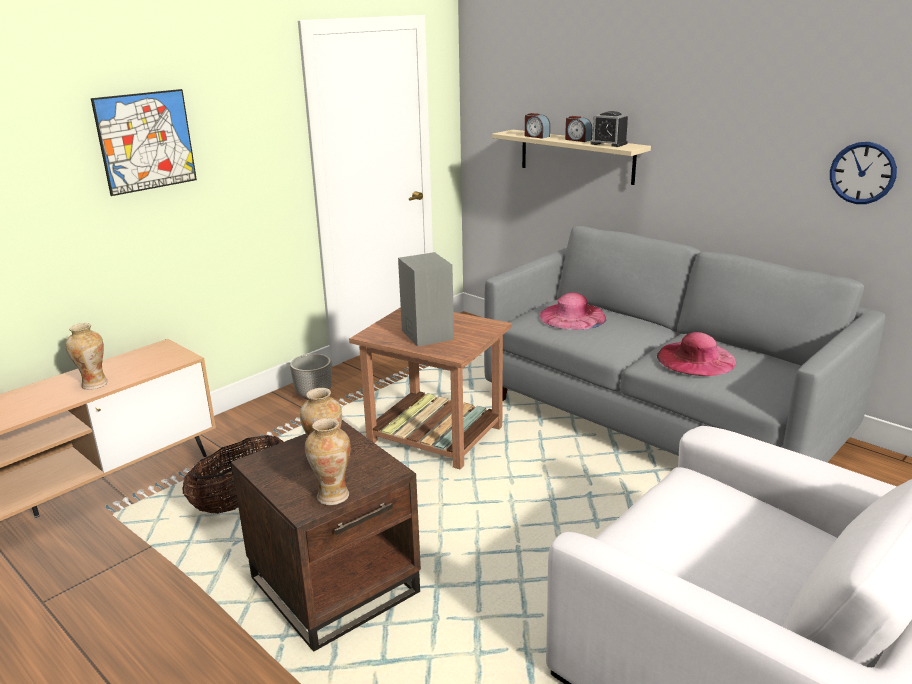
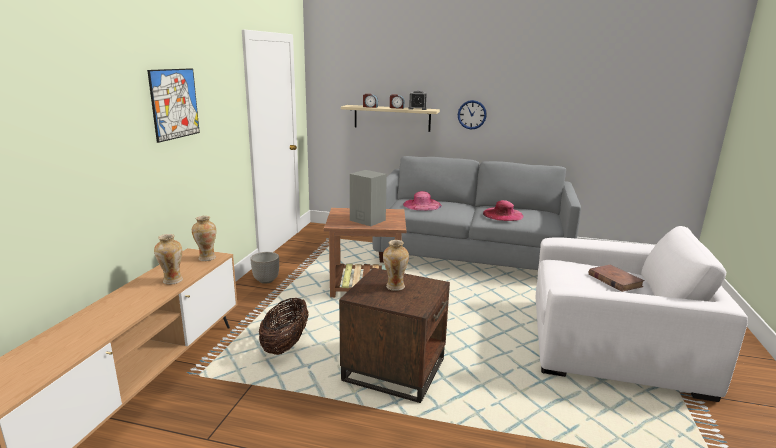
camera: 30 degrees left, 5 degrees down
(332, 495) = (423, 300): vase -> vase (207, 258)
(758, 547) = (614, 280): none -> brown book
(862, 173) = (553, 115): wall clock -> wall clock (472, 114)

